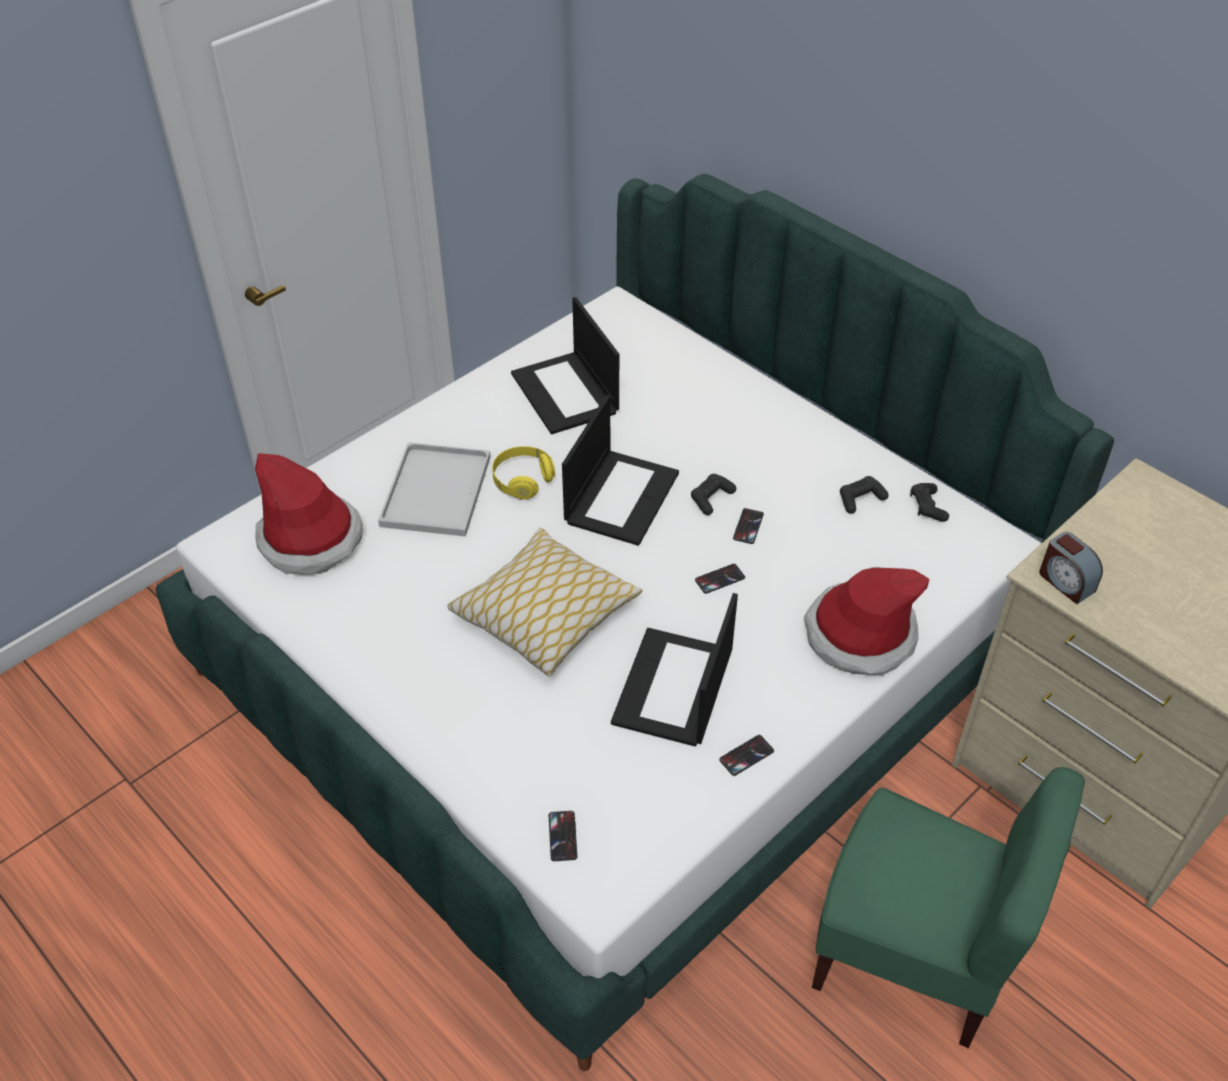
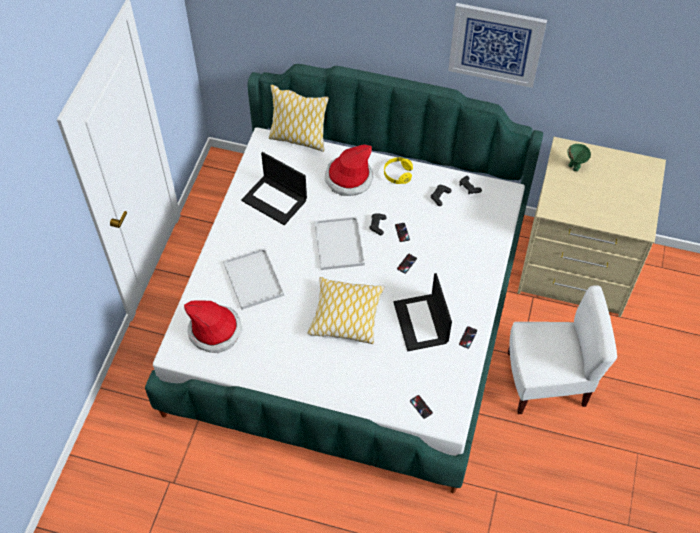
camera: 30 degrees left, 10 degrees up
(522, 481) = (289, 255): yellow headphones -> yellow headphones (397, 174)
(621, 496) = (338, 243): laptop -> white tray
(673, 324) = (298, 138): none -> pillow
(859, 635) = (478, 262): hat -> hat (349, 178)
(913, 955) = (547, 381): green chair -> white chair
(1059, 196) = (496, 45): none -> picture
(1065, 582) = (559, 209): alarm clock -> none
(1149, 523) = (574, 166): none -> green bowl

